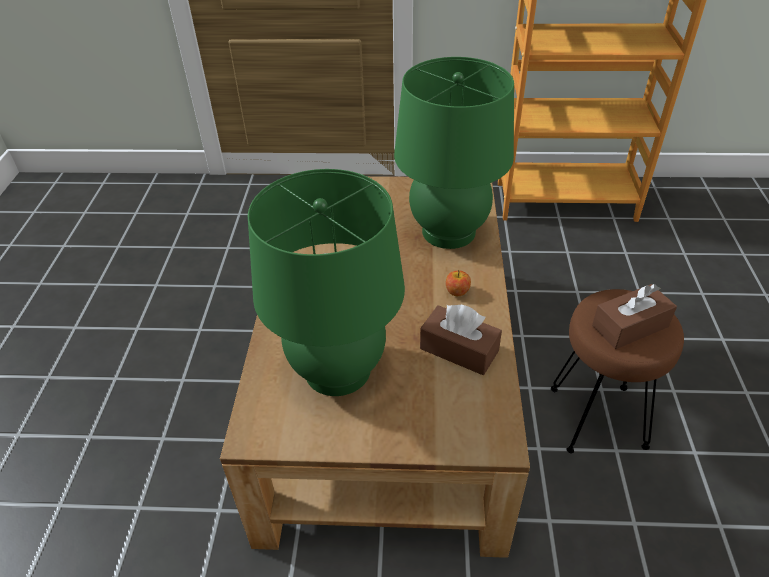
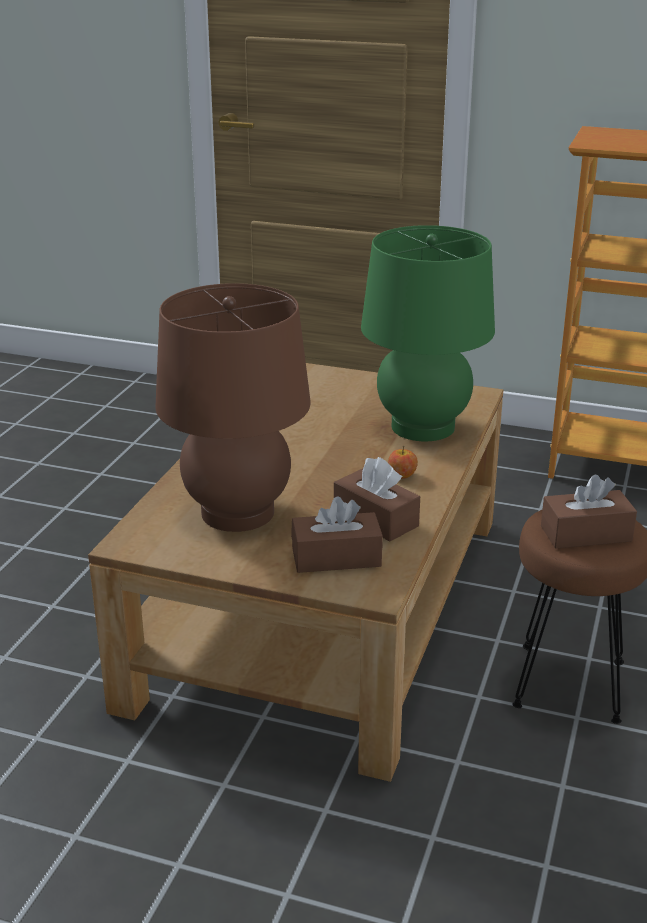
camera: 15 degrees right, 15 degrees down
(337, 369) = (237, 512): green table lamp -> brown table lamp
(447, 407) = (336, 557): none -> brown tissue box

